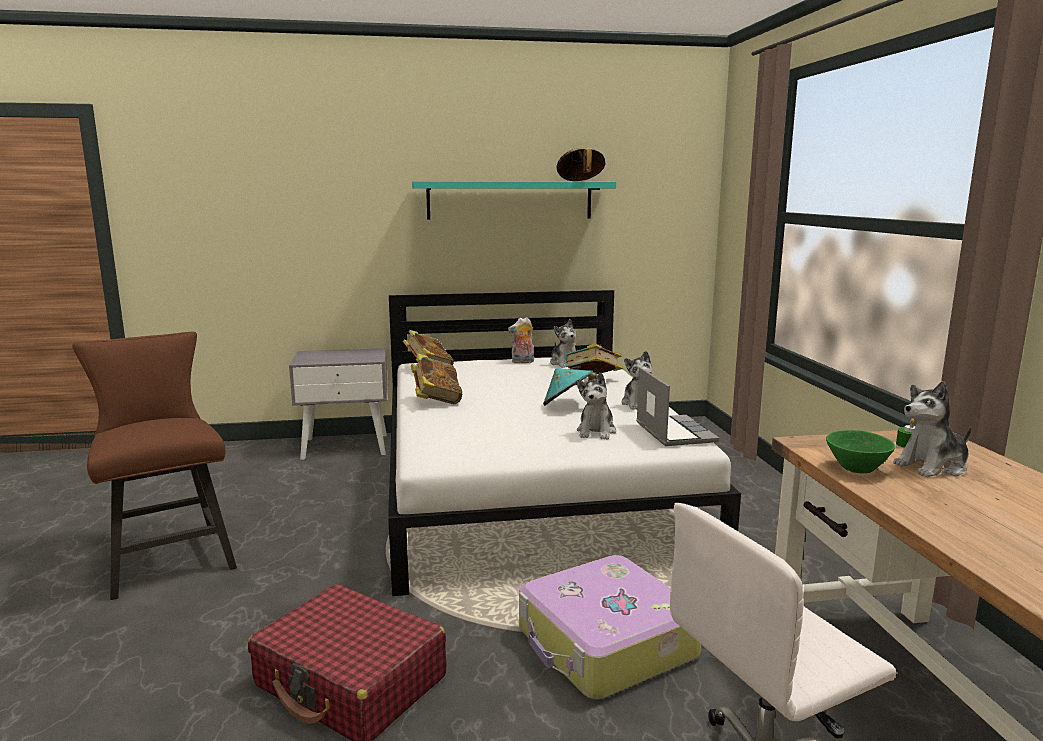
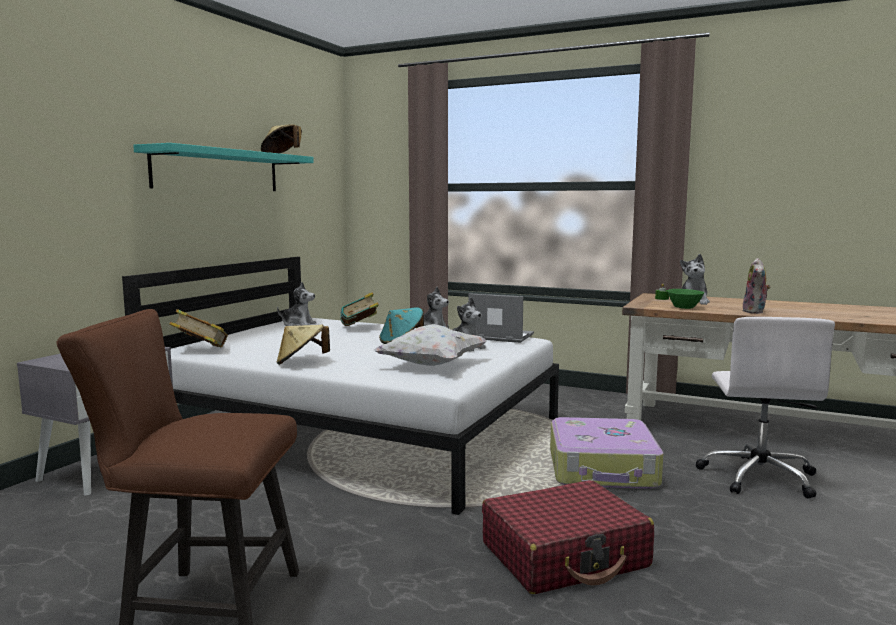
camera: 55 degrees left, 5 degrees down
(436, 400) = (301, 362): book -> beige hat
(497, 439) = (432, 365): none -> white pillow
(522, 362) = (261, 330): plush toy -> plush toy (755, 312)

